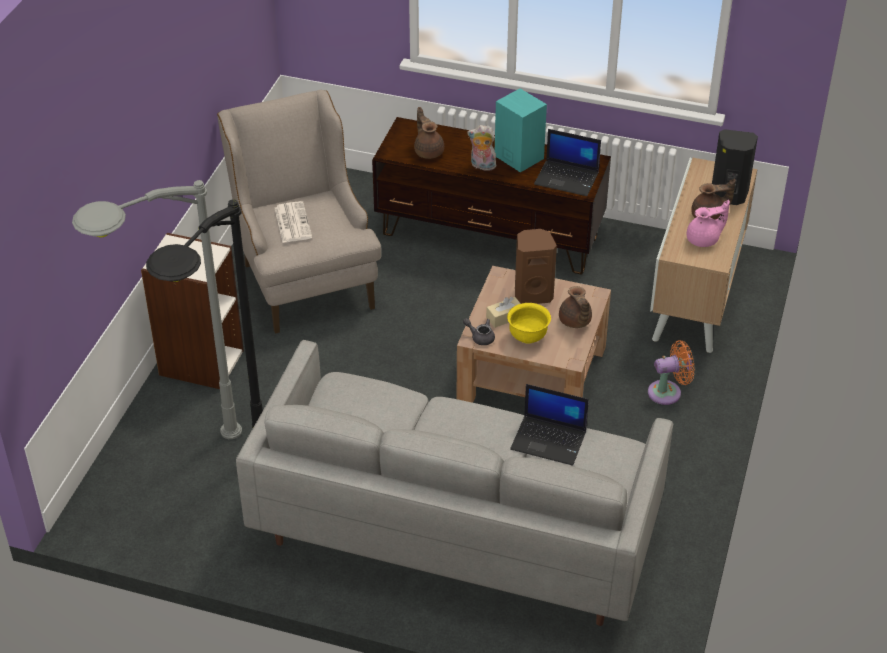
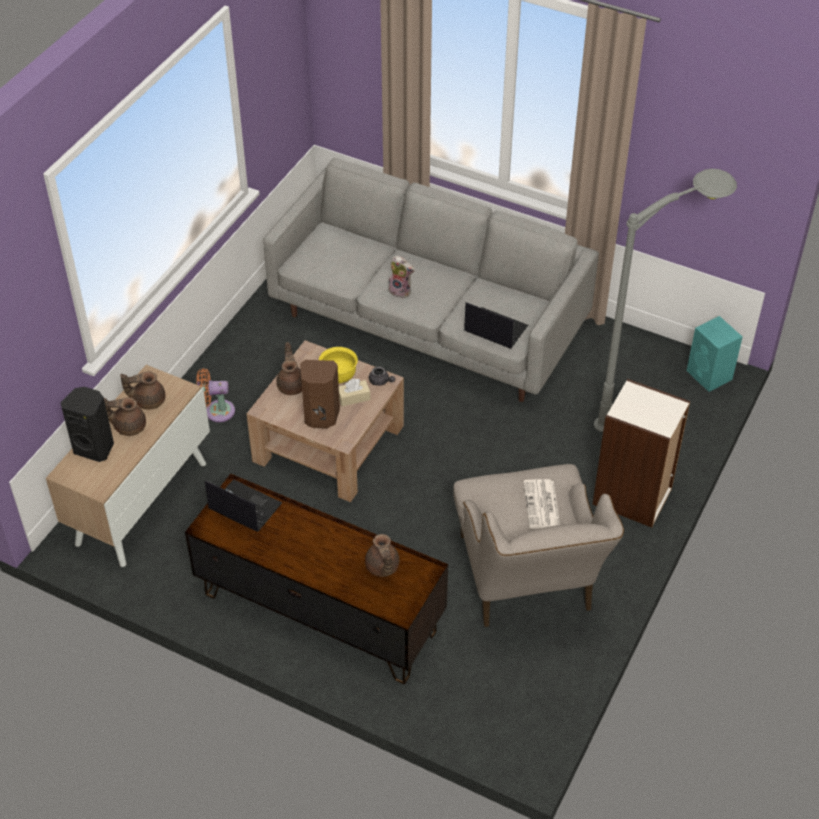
camera: 170 degrees left, 5 degrees up
(226, 499) = (605, 370): black floor lamp -> none
(482, 166) = (329, 536): plush toy -> plush toy (401, 291)
(518, 156) = (285, 545): turquoise speaker -> turquoise speaker (710, 376)
(549, 440) = (353, 276): laptop -> laptop (494, 329)
(704, 240) = (148, 400): pink teapot -> brown teapot

